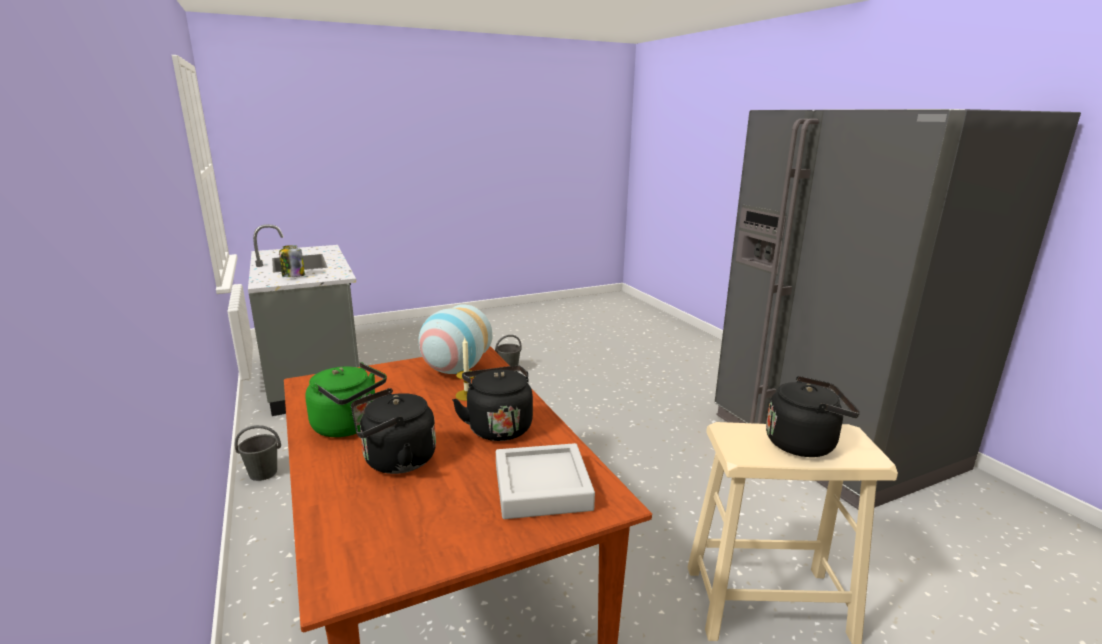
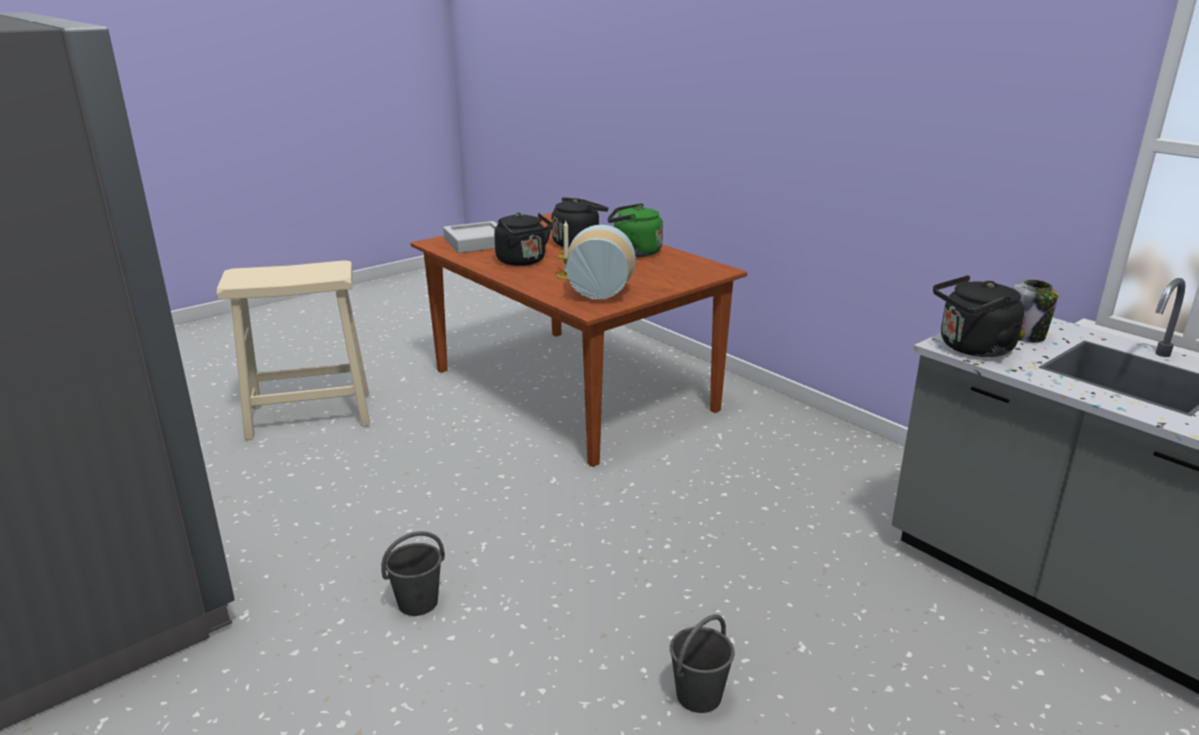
camera: 165 degrees right, 5 degrees up
(262, 473) = (838, 433): grey bucket -> grey bucket (418, 602)
(804, 443) = (281, 274): black kettle -> black kettle (972, 348)

